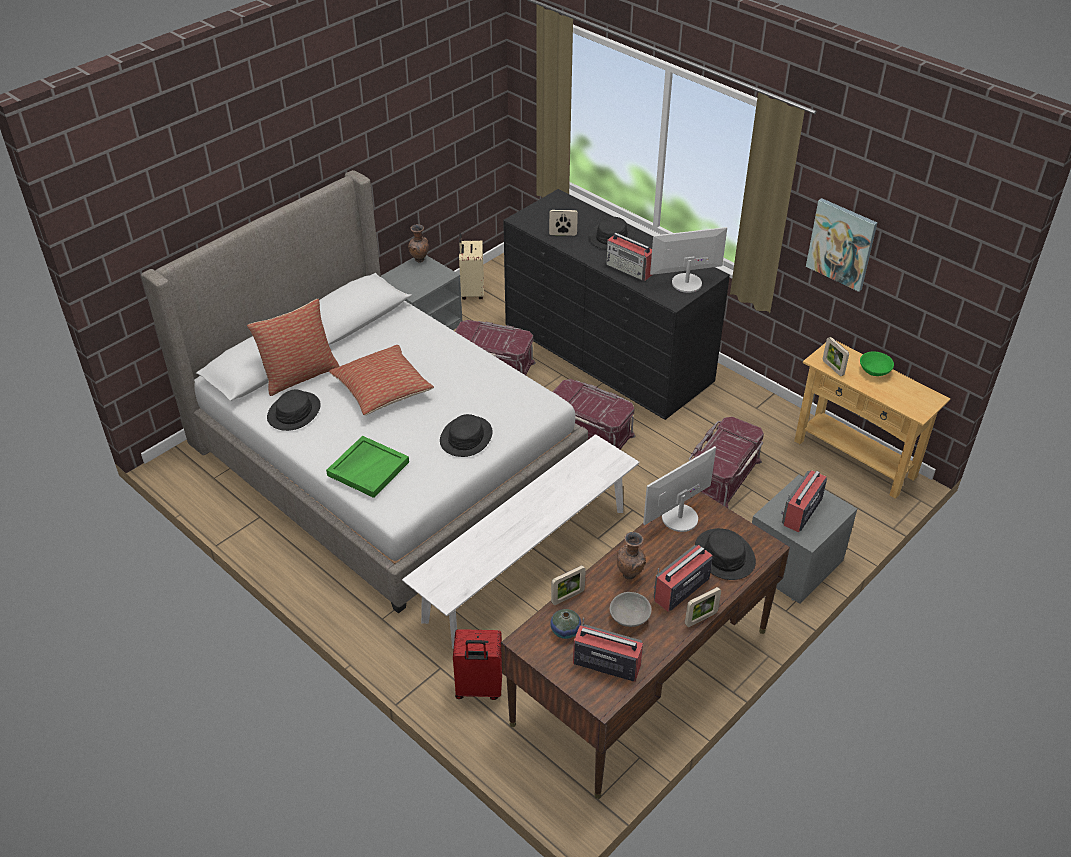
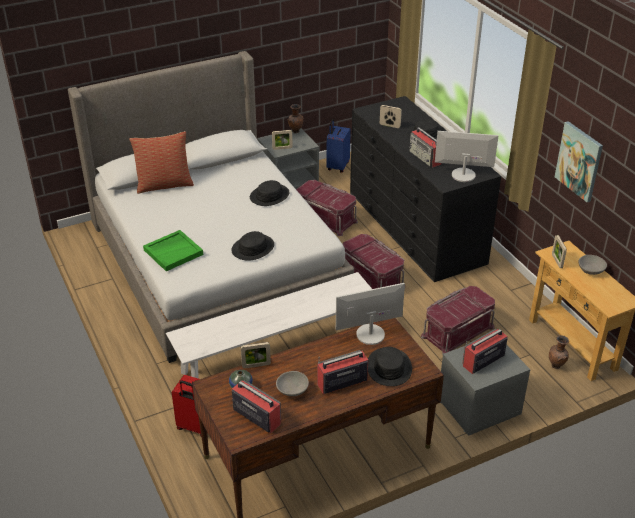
camera: 20 degrees right, 5 degrees down
(294, 412) = (147, 207): black hat -> black hat (269, 196)
(382, 389) = (213, 205): pillow -> none
(471, 292) = (337, 166): beige suitcase -> blue suitcase
(630, 575) = (310, 363): brown vase -> brown vase (556, 366)
(701, 619) = (344, 405): picture frame -> picture frame (282, 148)
(874, 371) = (590, 270): green bowl -> grey bowl

